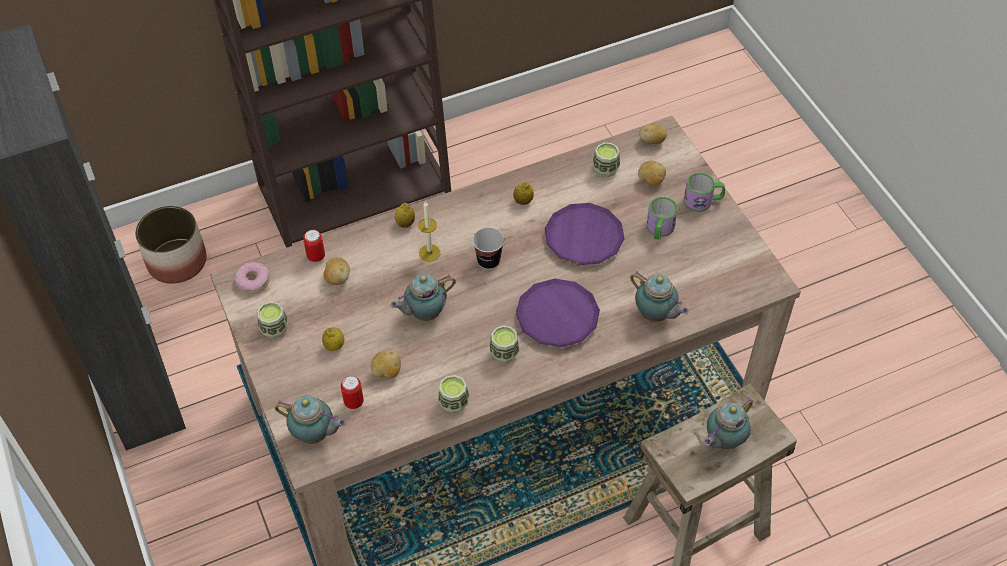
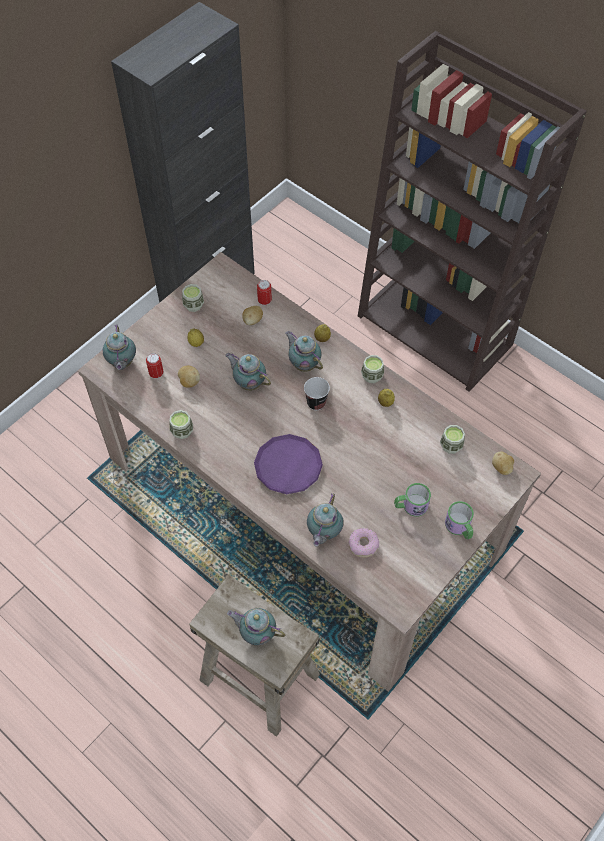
camera: 65 degrees right, 5 degrees up
(177, 261) = (312, 261): planter -> none
(253, 281) = (226, 276): donut -> donut (363, 545)
(429, 253) = (304, 364): candle -> teapot
(504, 353) = (238, 445): cup -> cup (372, 376)
(584, 238) = (372, 456): purple plate -> none
(650, 181) = (458, 482): potato -> none

